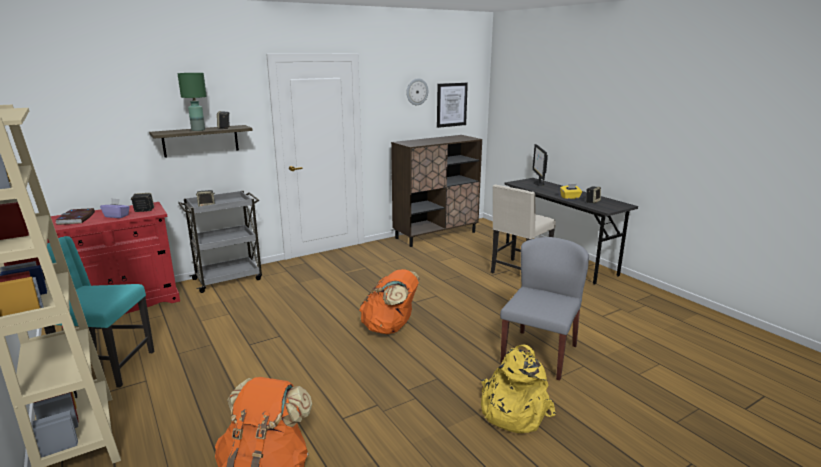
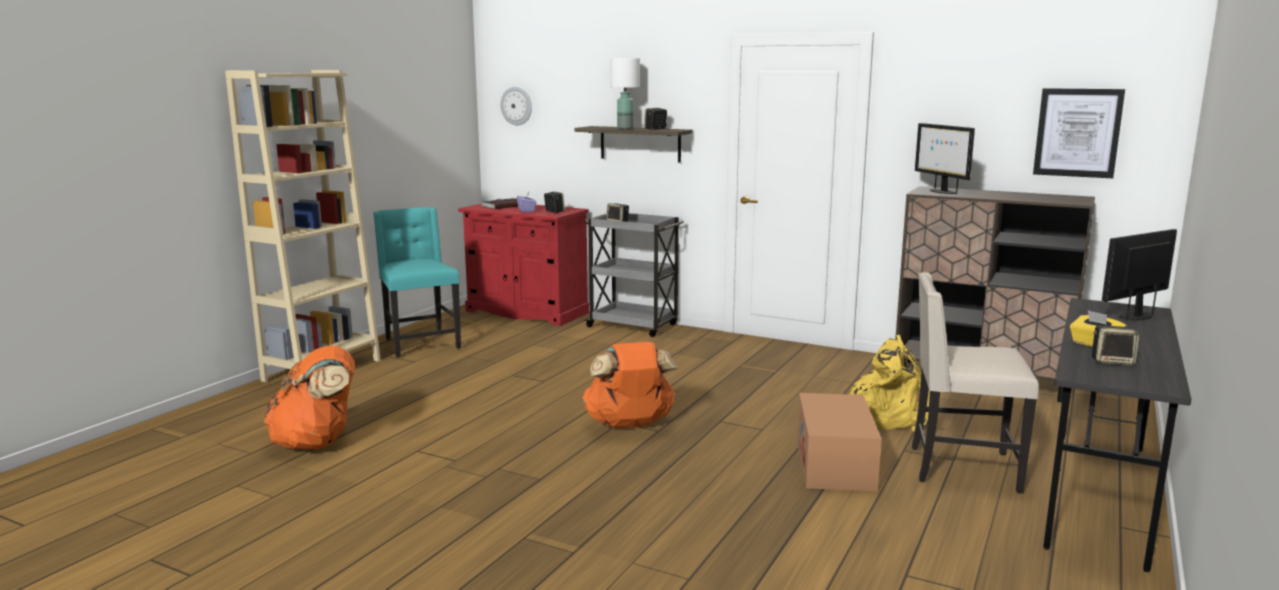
camera: 60 degrees right, 5 degrees down
(198, 130) = (625, 128): green table lamp -> white table lamp
(414, 143) = (941, 192): none -> monitor
(417, 91) = (990, 101): wall clock -> wall clock (516, 106)
(492, 293) = (834, 463): none -> cardboard box
(512, 411) = (508, 541): yellow backpack -> yellow backpack (890, 416)
(539, 353) = (683, 535): grey chair -> none

